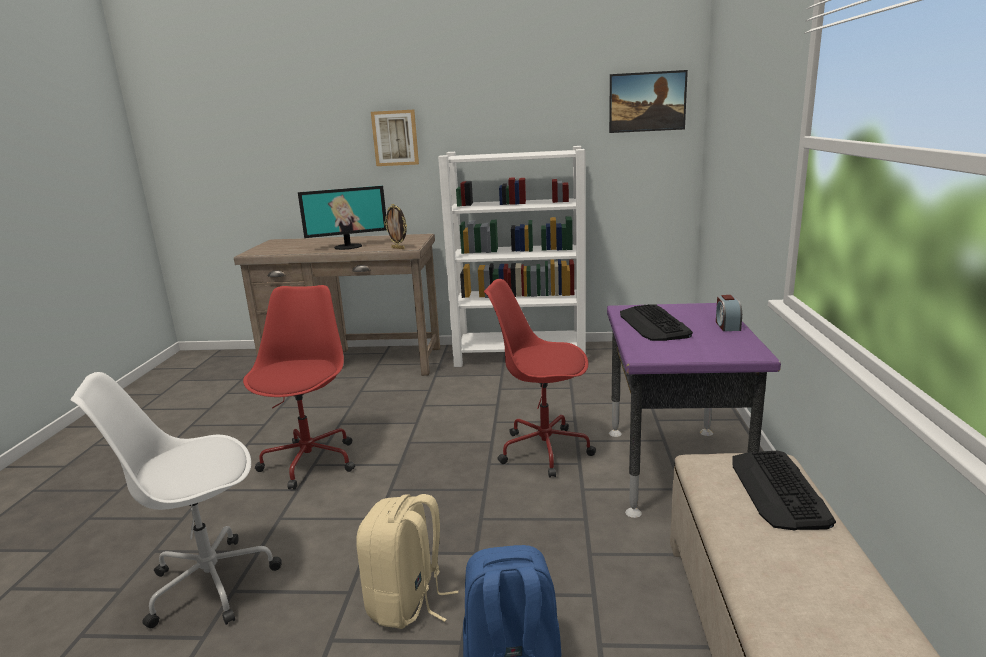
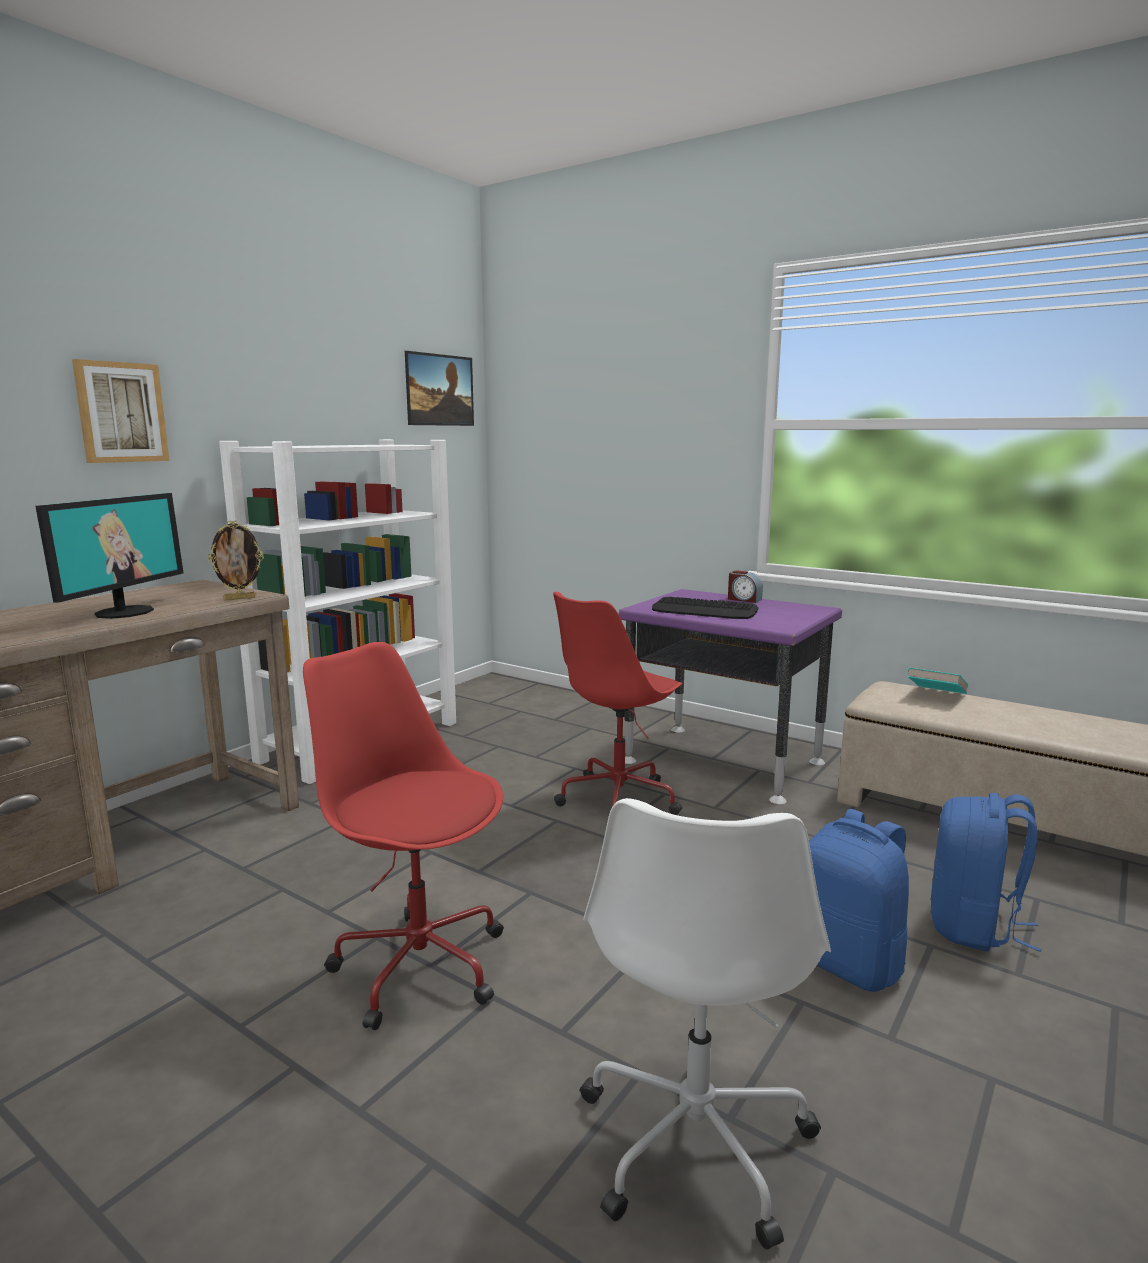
camera: 60 degrees left, 5 degrees down
(407, 602) = (847, 962): beige backpack -> blue backpack
(778, 490) = (935, 696): keyboard -> turquoise book

